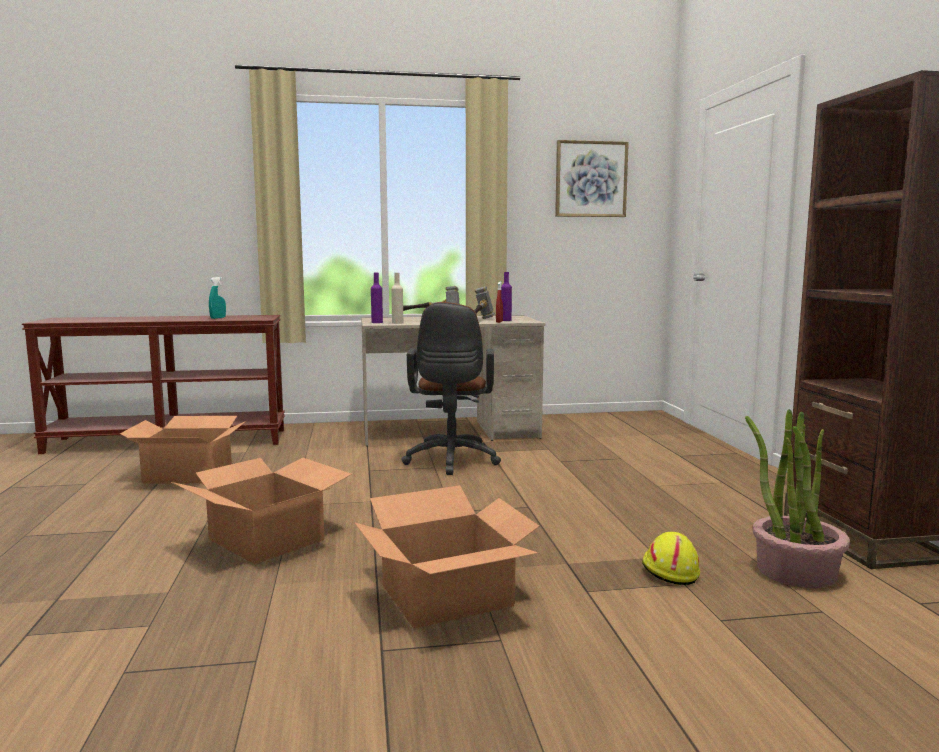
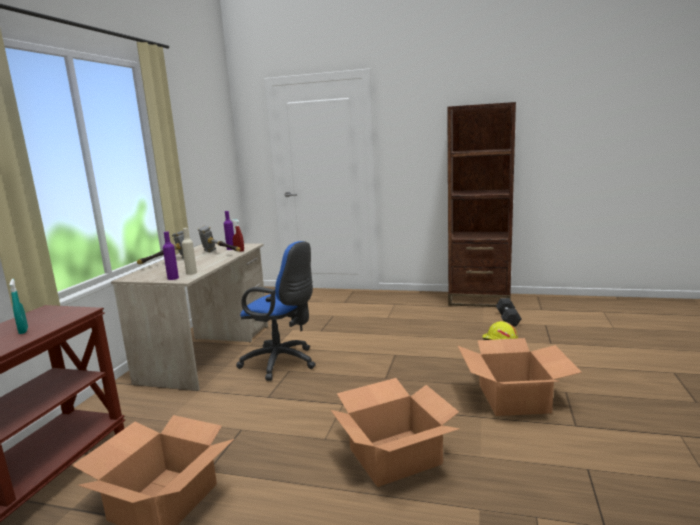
camera: 65 degrees left, 5 degrees up
(451, 461) = (282, 363): brown office chair -> blue office chair
(591, 179) = (203, 130): picture -> none
(795, 571) = (508, 319): potted plant -> grey dumbbell

